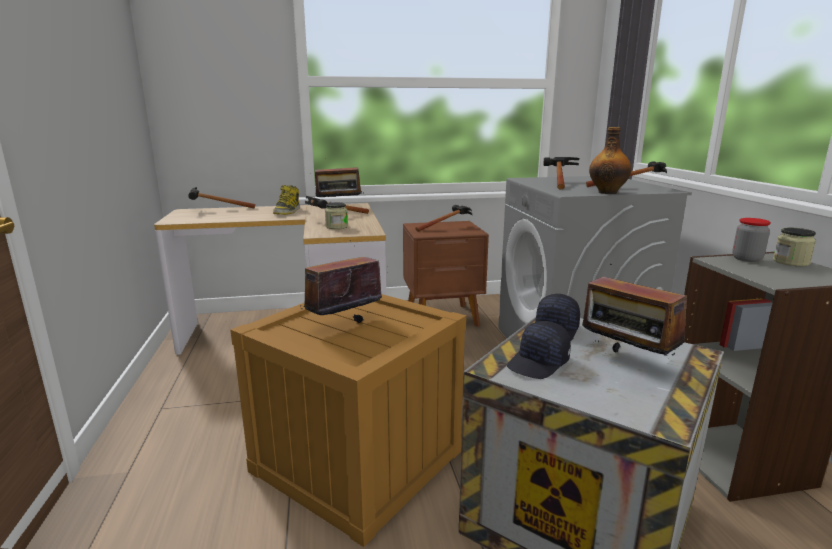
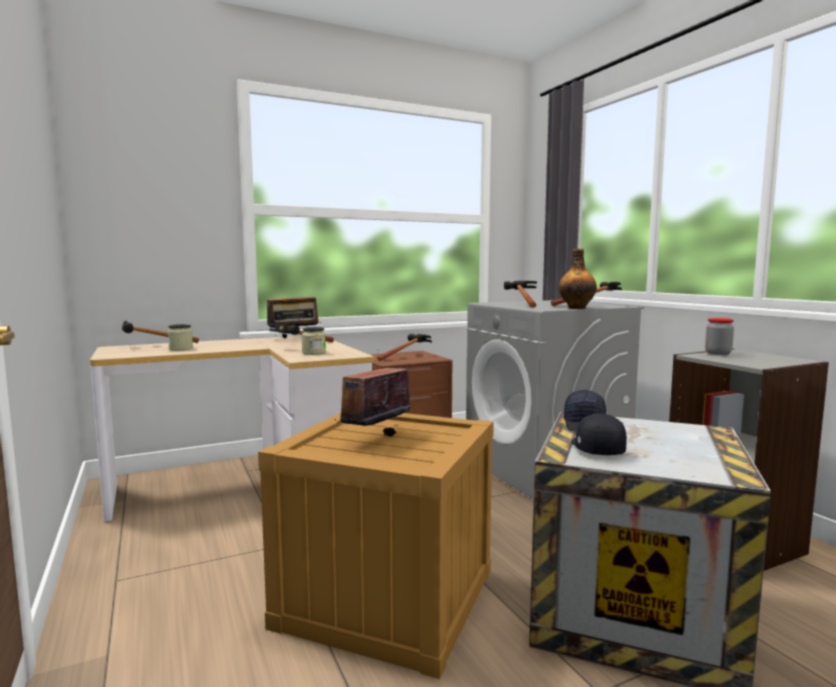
camera: 15 degrees left, 10 degrees down
(287, 211) = (240, 343): boot -> none
(539, 363) = (595, 449): black cap -> black cap turned 150 degrees clockwise
(626, 360) = (664, 440): radio -> none
(791, 262) = (751, 354): jar -> jar (181, 348)

